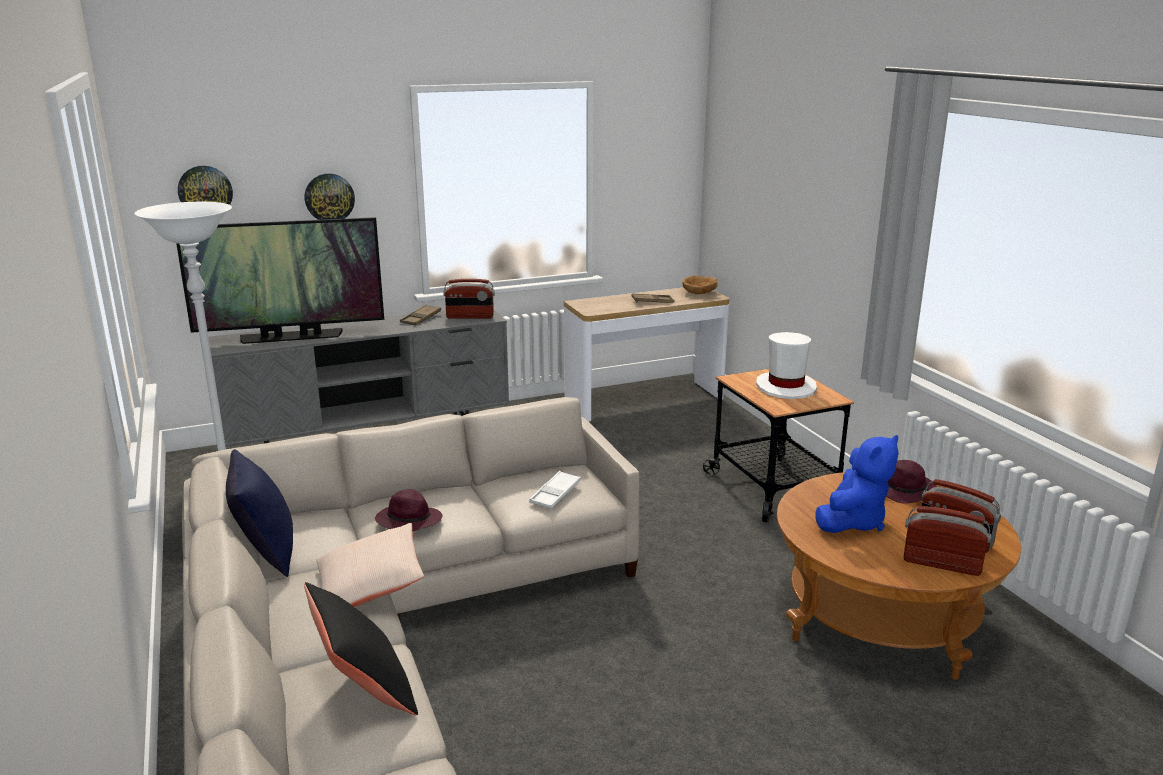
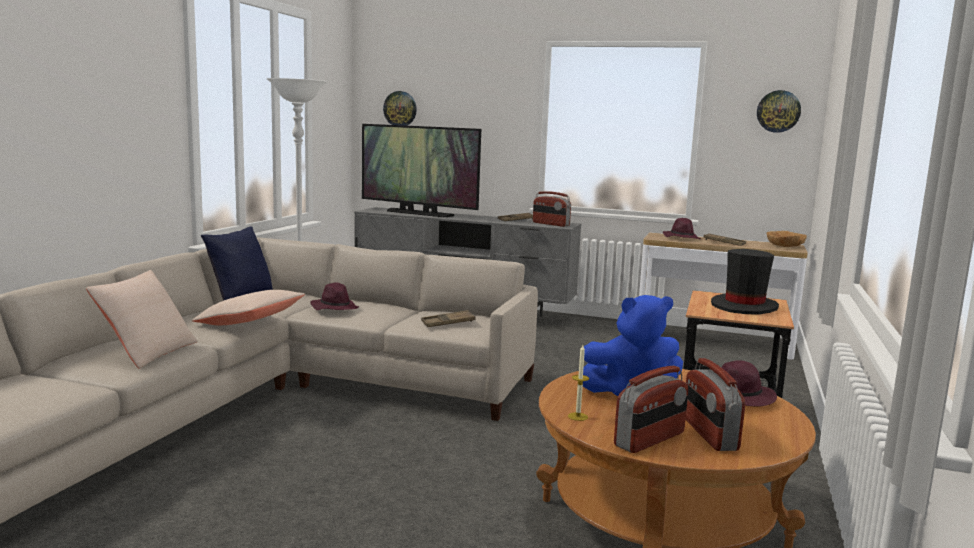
camera: 40 degrees right, 10 degrees down
(329, 198) = (478, 122): wall clock -> wall clock (778, 111)
(364, 689) = (147, 352): black pillow -> beige pillow
(555, 494) = (448, 323): white tray -> brown tray
(608, 304) = (681, 238): none -> purple hat
(786, 387) = (744, 306): white hat -> black hat
(870, 565) = (578, 416): none -> candle
(941, 564) = (650, 440): radio -> radio turned 75 degrees clockwise

